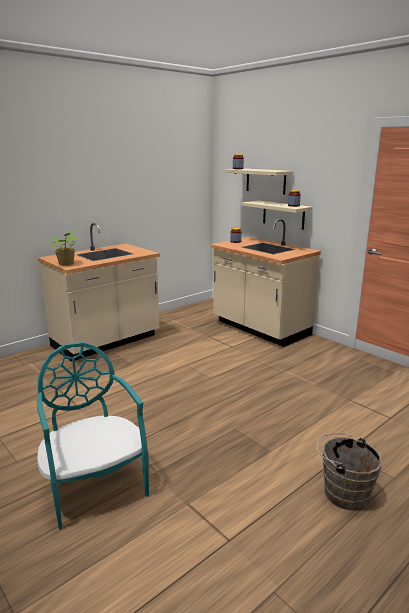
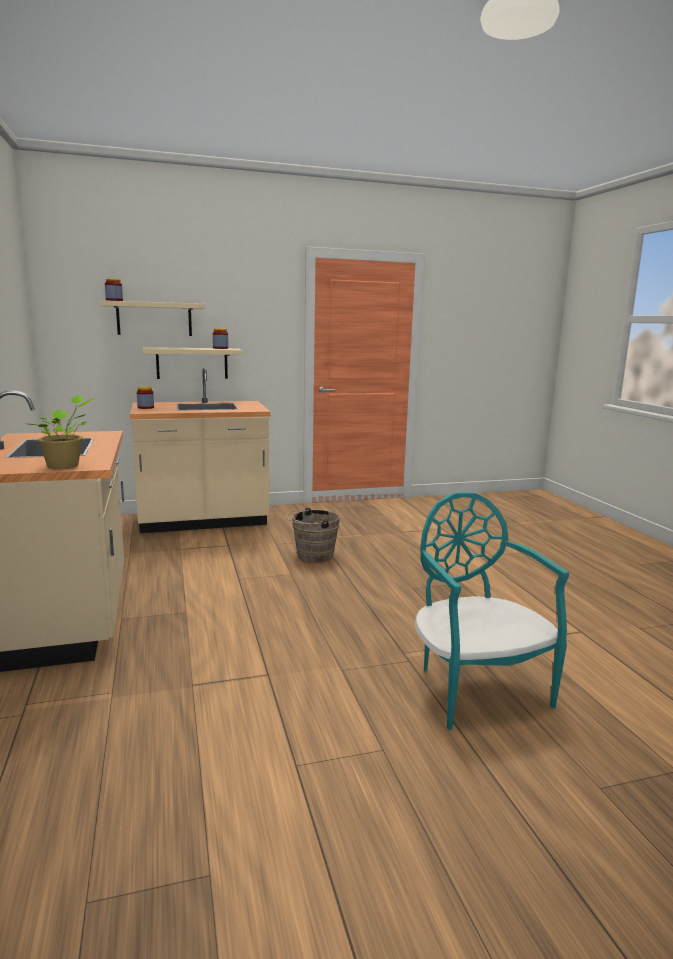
camera: 65 degrees left, 5 degrees down
(95, 487) = (476, 688): turquoise chair -> turquoise chair turned 75 degrees clockwise
(343, 492) = (532, 573): brown bucket -> brown bucket (312, 555)

